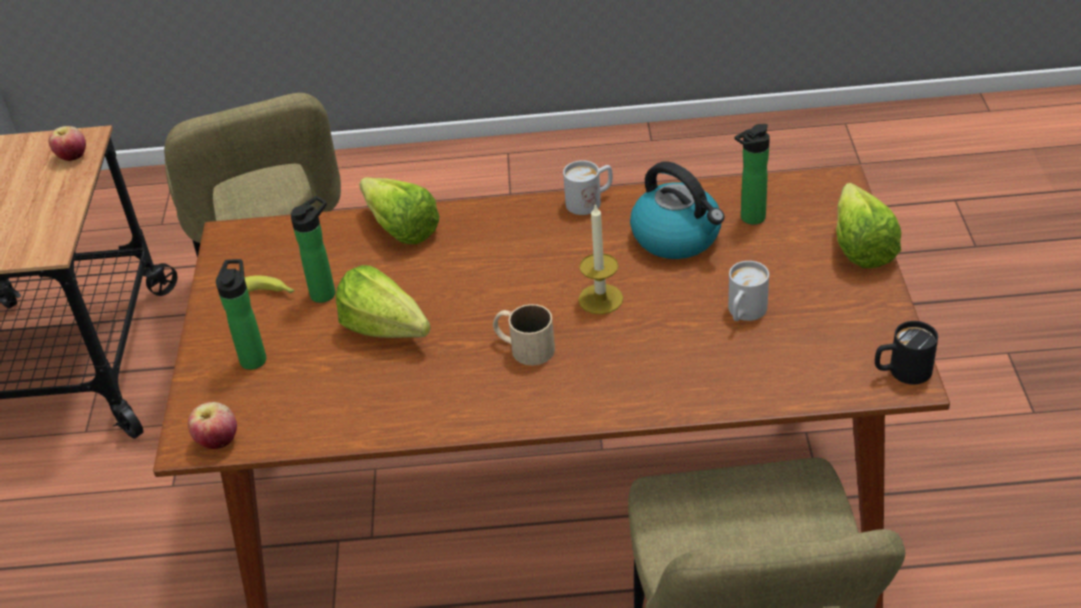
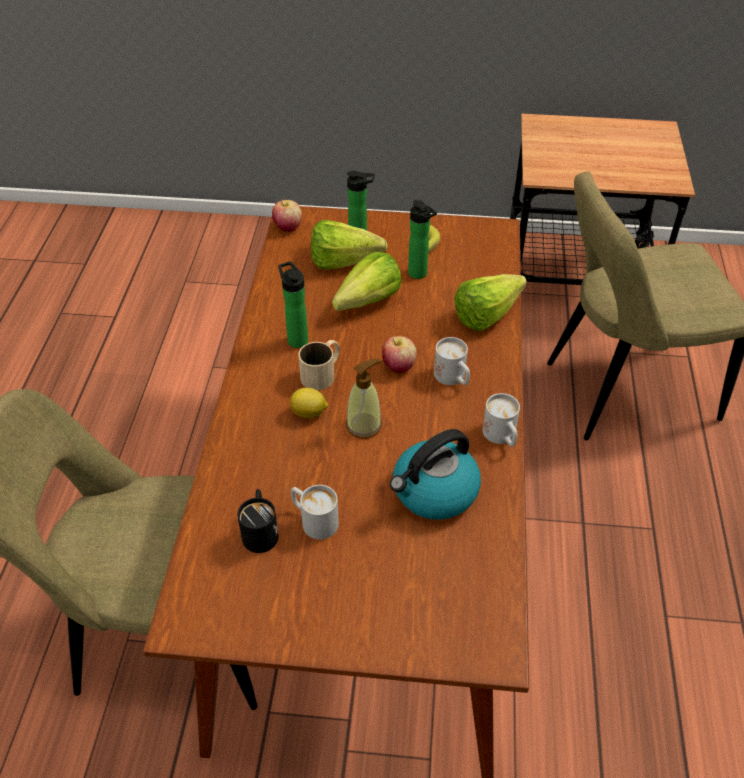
camera: 95 degrees right, 5 degrees up
(72, 157) = (651, 179): apple -> apple (398, 366)
(511, 243) = (453, 378): none -> white mug
(594, 345) = (309, 413): none -> lemon
(600, 299) = (364, 425): candle -> soap dispenser
(750, 219) = (449, 555): bottle -> bottle (296, 339)
(861, 242) = (388, 645): lettuce -> lettuce (349, 263)
(901, 372) = (195, 623): black mug -> black mug (260, 530)

